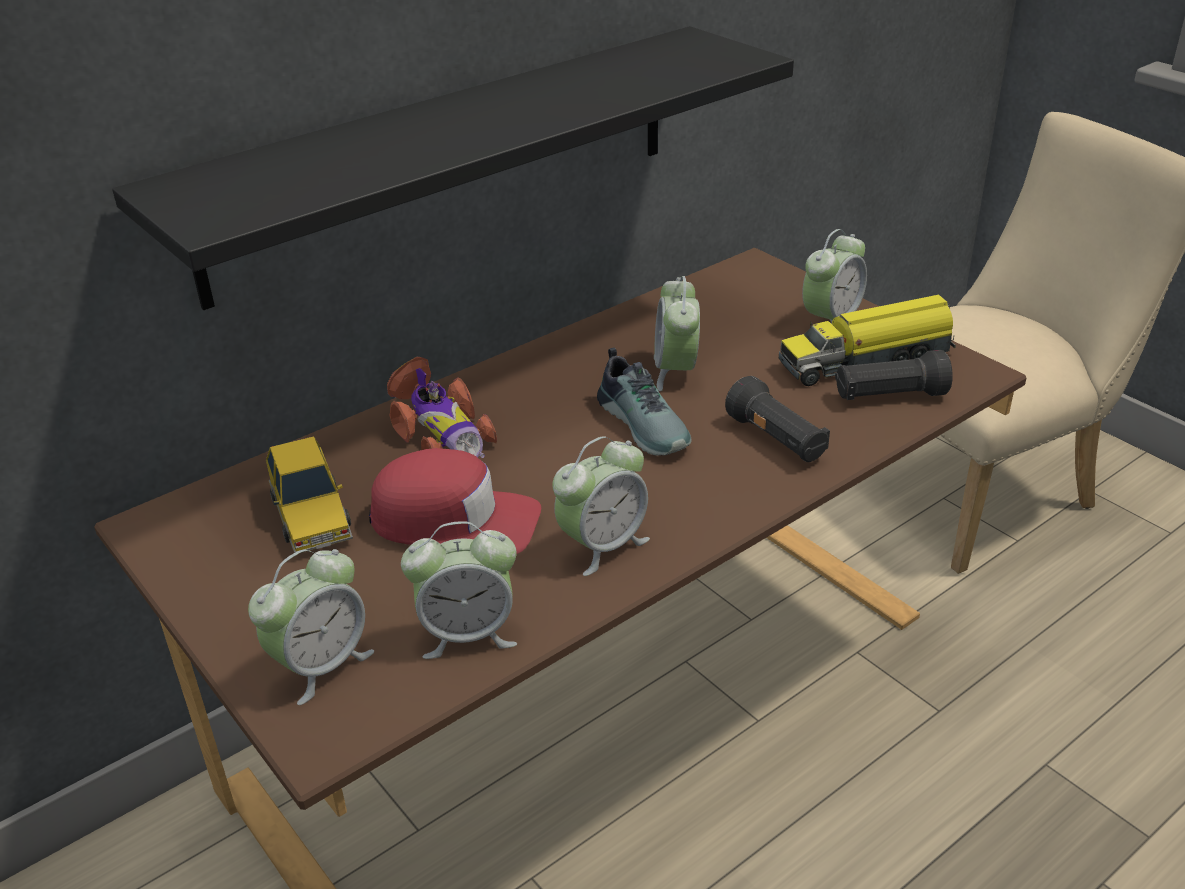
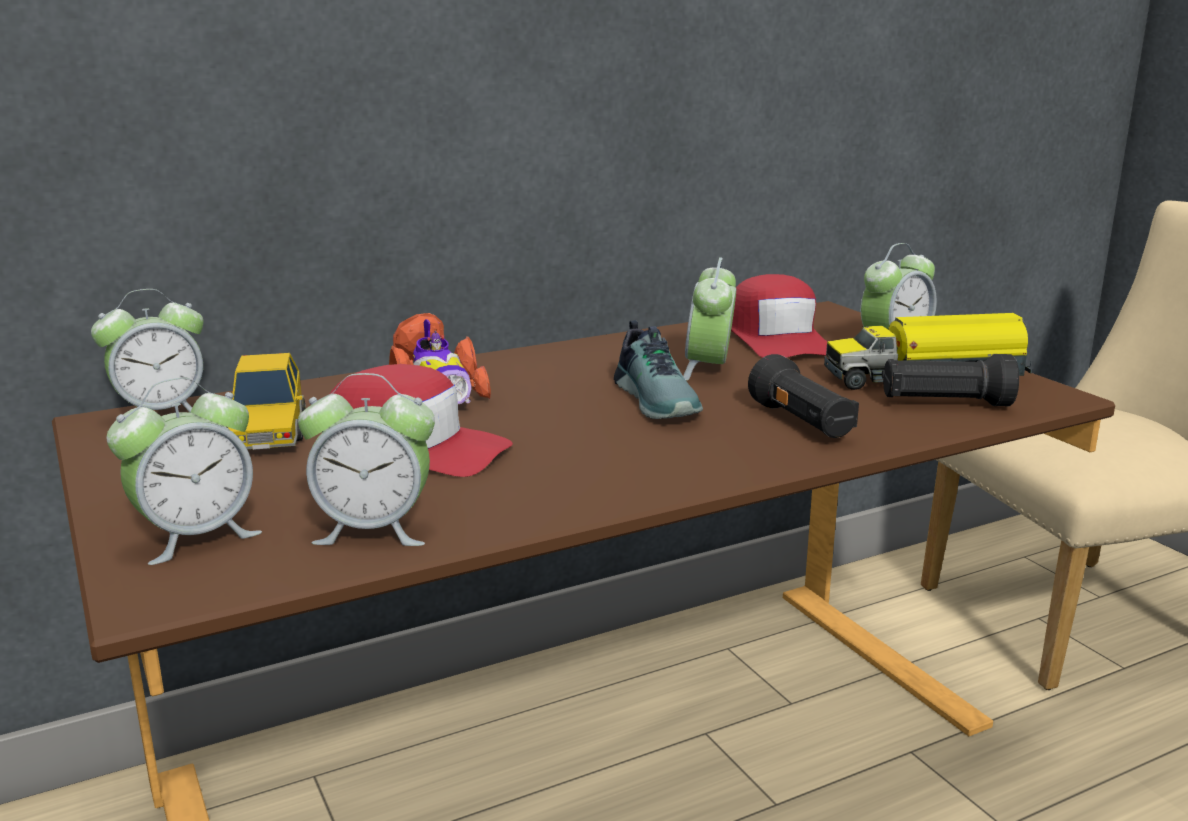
camera: 10 degrees right, 15 degrees down
(447, 160) = (488, 122): black shelf -> none
(602, 545) = (565, 480): alarm clock -> alarm clock (161, 414)
(724, 316) = (777, 338): none -> red cap

